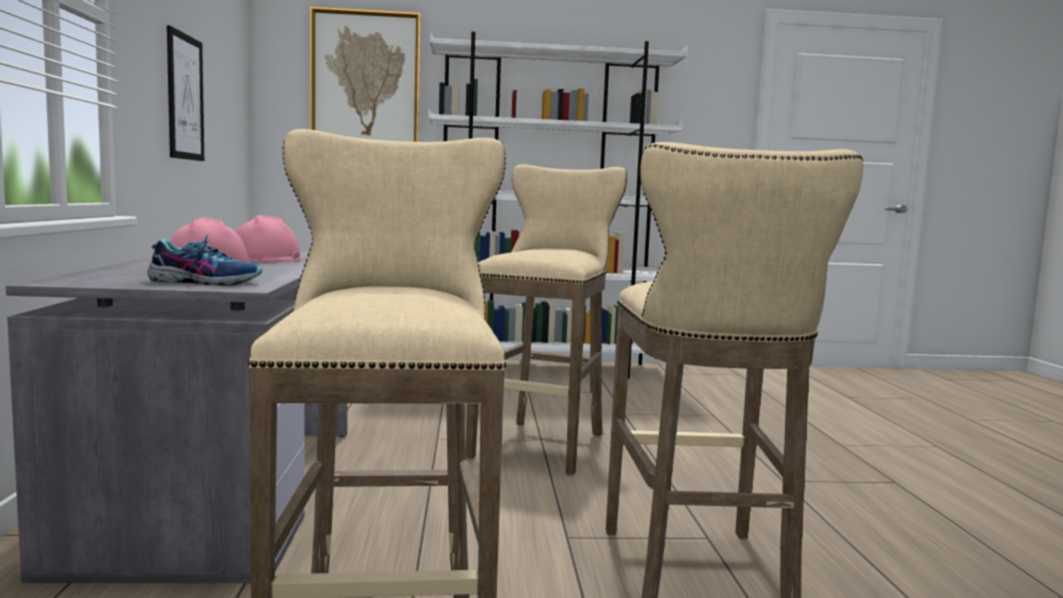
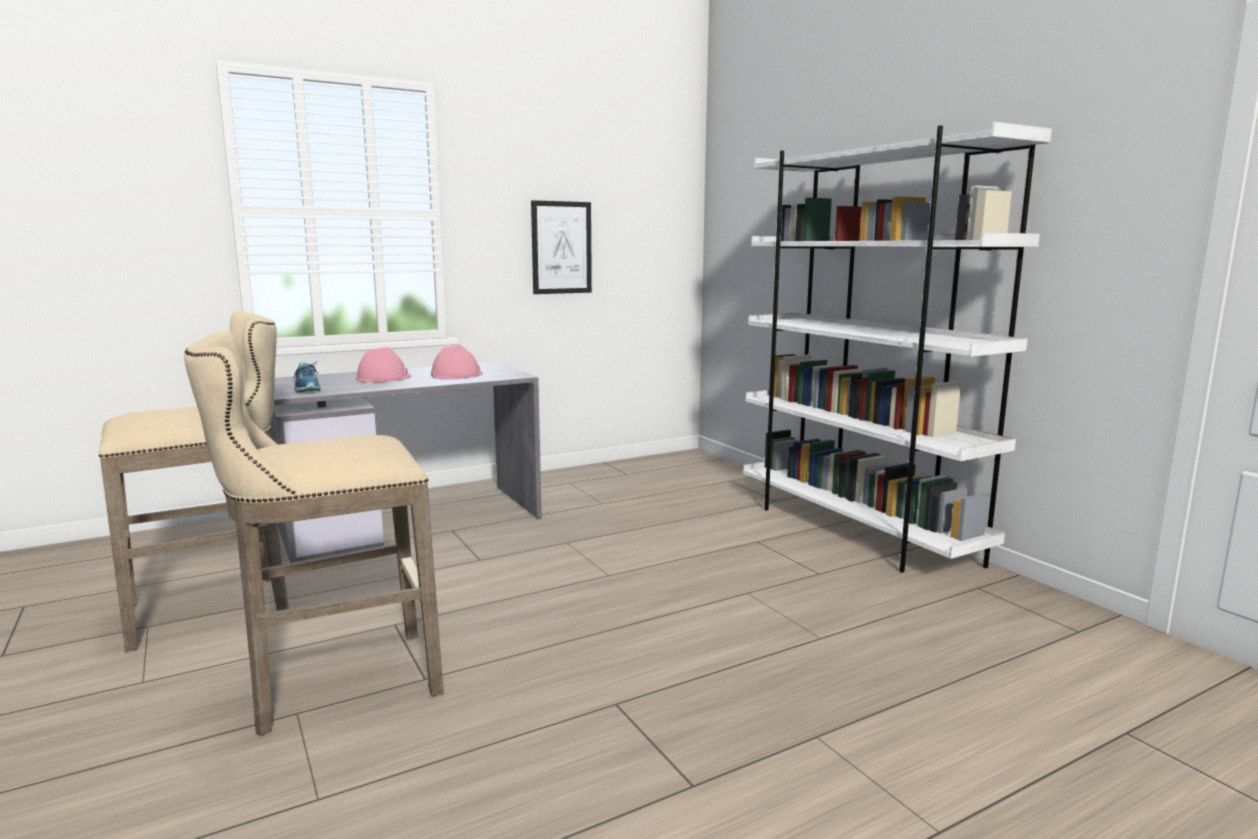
camera: 65 degrees right, 5 degrees up
(365, 80) = (766, 205): picture -> none
(542, 443) = (600, 577): beige stool -> none

